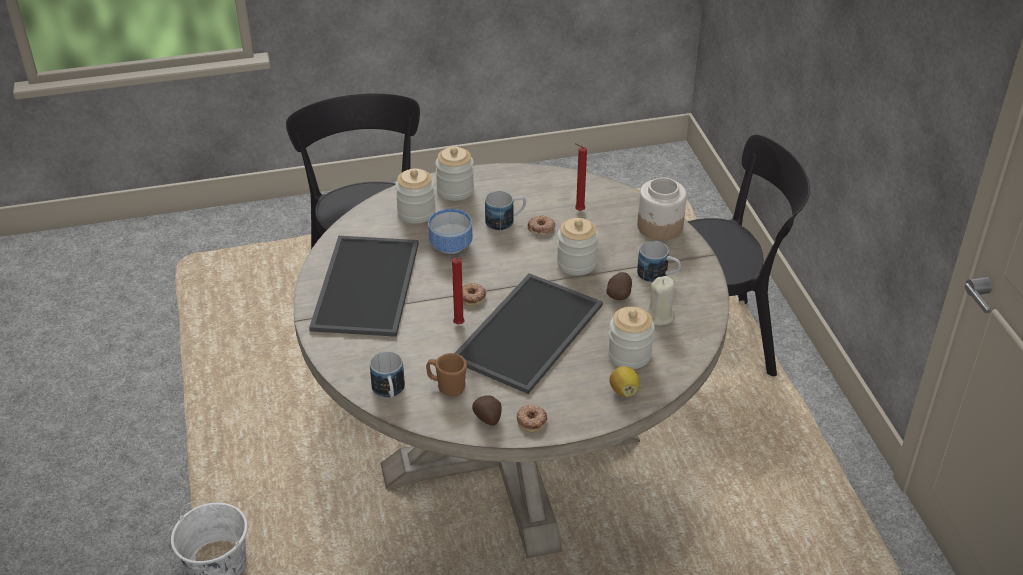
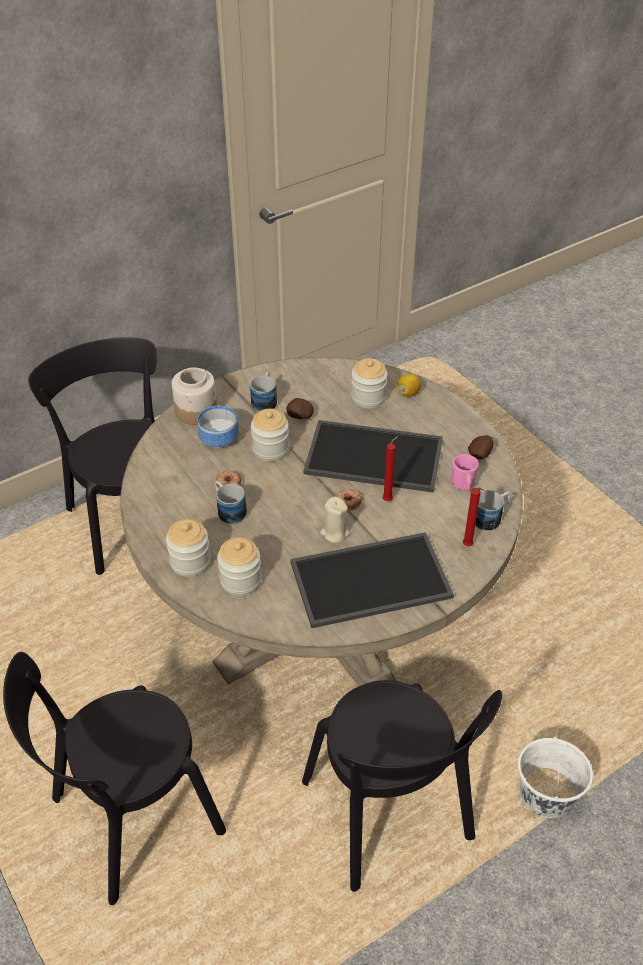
camera: 110 degrees left, 5 degrees up
(273, 441) = (390, 817): none -> black chair
(447, 387) = (463, 486): brown mug -> pink mug
(452, 246) = (283, 536): bowl -> bowl (220, 438)
(531, 420) = (467, 431): donut -> none
(578, 211) = (192, 465): red candle -> red candle (468, 546)
(660, 316) = (315, 390): beige candle -> beige candle (334, 533)

